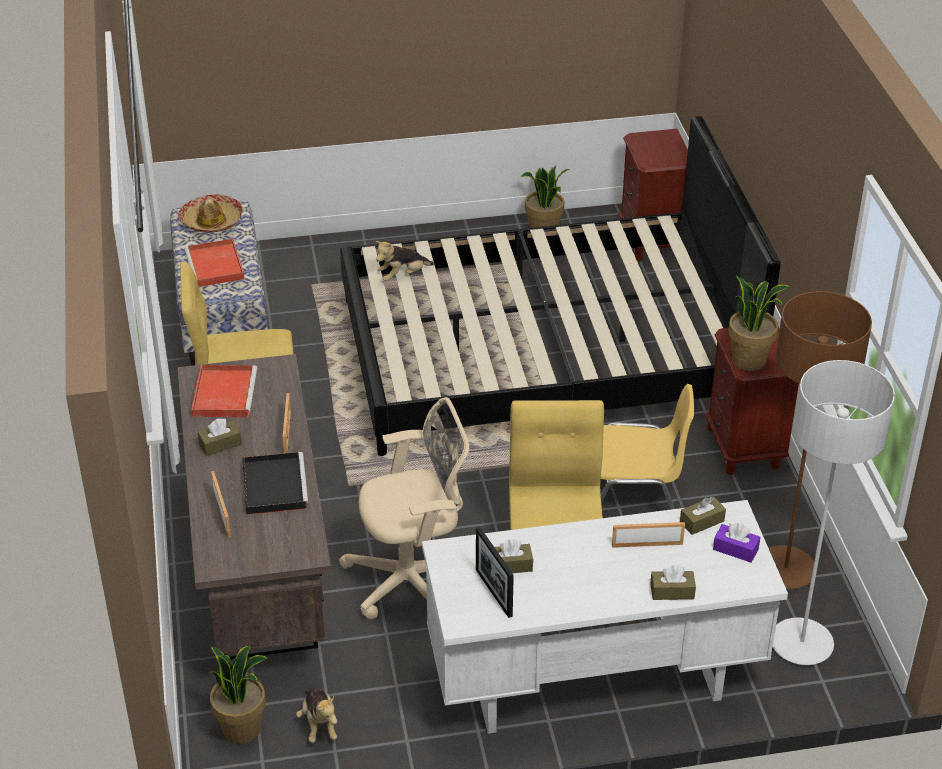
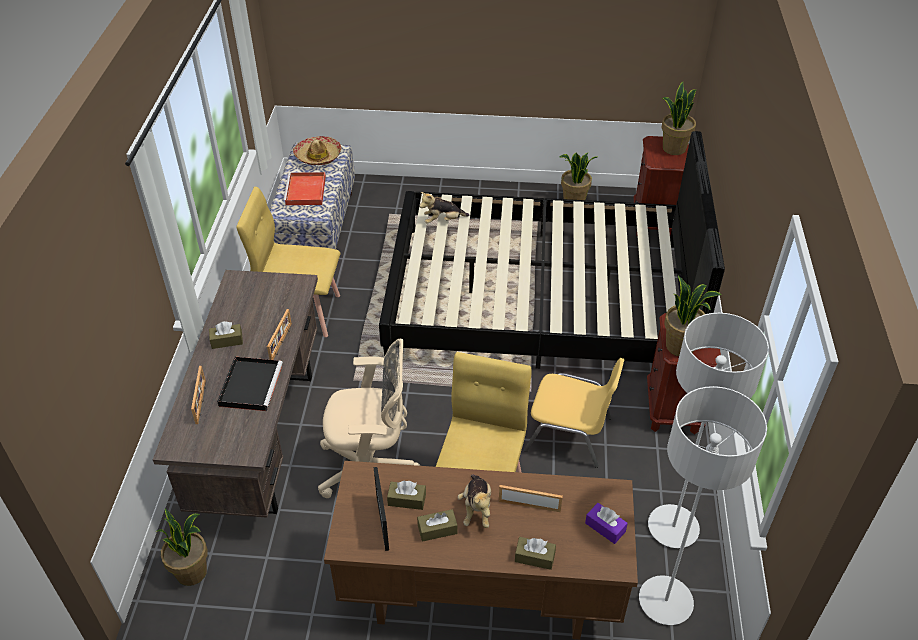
camera: 15 degrees right, 5 degrees up
(224, 393) = (249, 298): red tray -> none
(319, 724) = (251, 582): plush toy -> plush toy (476, 508)
(593, 681) = (479, 595): white desk -> brown desk
(664, 143) = (673, 148): none -> potted plant
(702, 521) = (584, 493): brown tissue box -> brown tissue box (437, 529)
(785, 569) = (673, 527): brown floor lamp -> grey floor lamp

